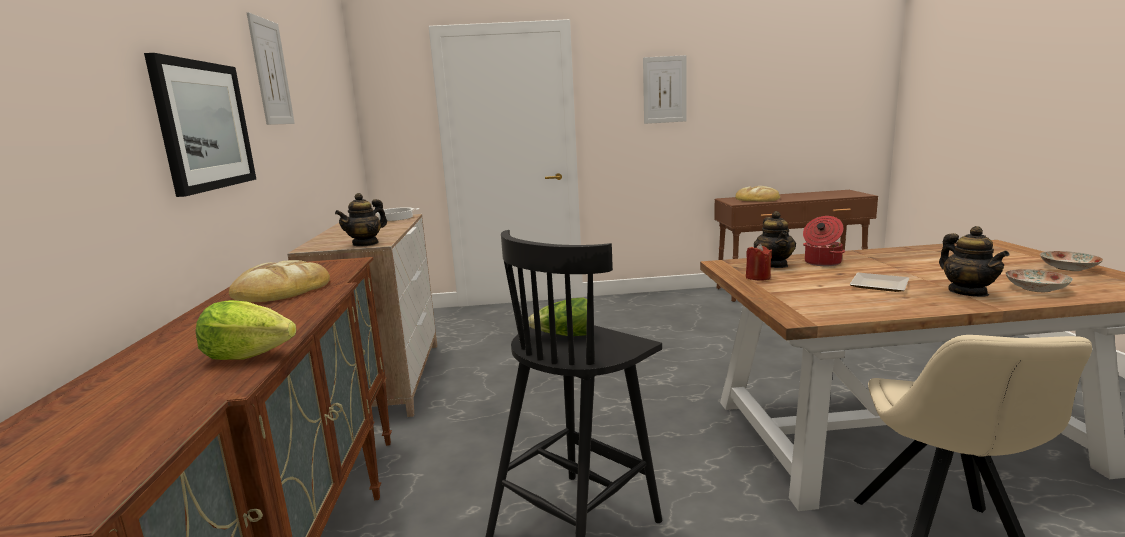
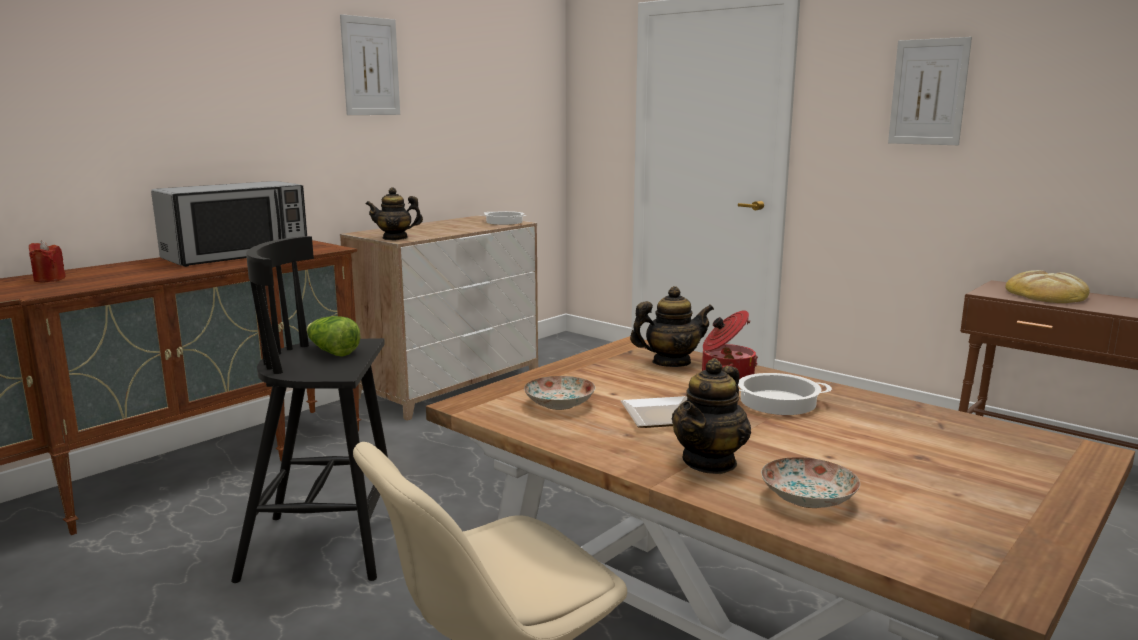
camera: 45 degrees right, 0 degrees up
(204, 126) = (241, 115): picture -> none
(248, 356) = (92, 284): lettuce -> none
(280, 289) = (237, 255): bread -> microwave
(757, 277) = (600, 366): red candle -> red candle (49, 279)
(774, 265) = (671, 363): teapot -> teapot turned 150 degrees counterclockwise
(875, 263) = (778, 401): none -> cooking pot
(1067, 268) = (1004, 512): plate -> plate (559, 404)

